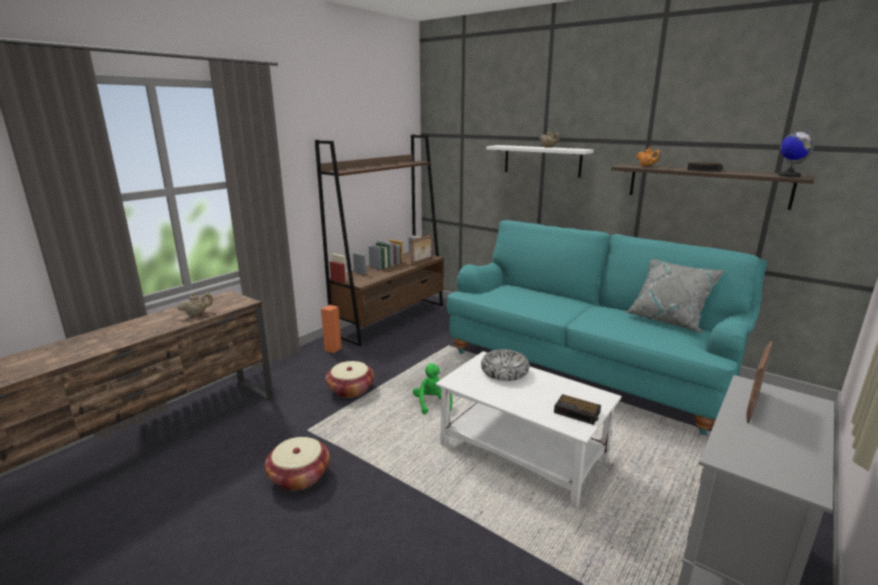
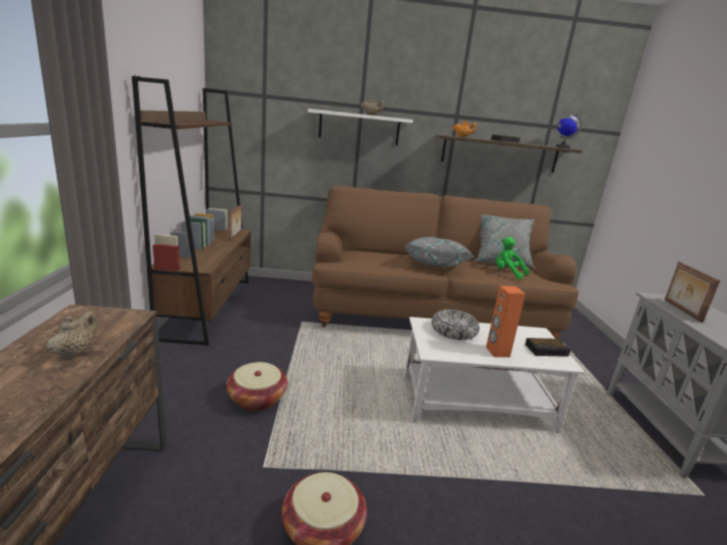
camera: 40 degrees left, 0 degrees up
(332, 349) = (177, 357): orange speaker -> orange speaker (497, 352)
(432, 403) = (356, 384): green plush toy -> green plush toy (507, 273)
(569, 311) = (434, 266): none -> grey pillow
(585, 367) = (429, 314): turquoise sofa -> brown sofa

